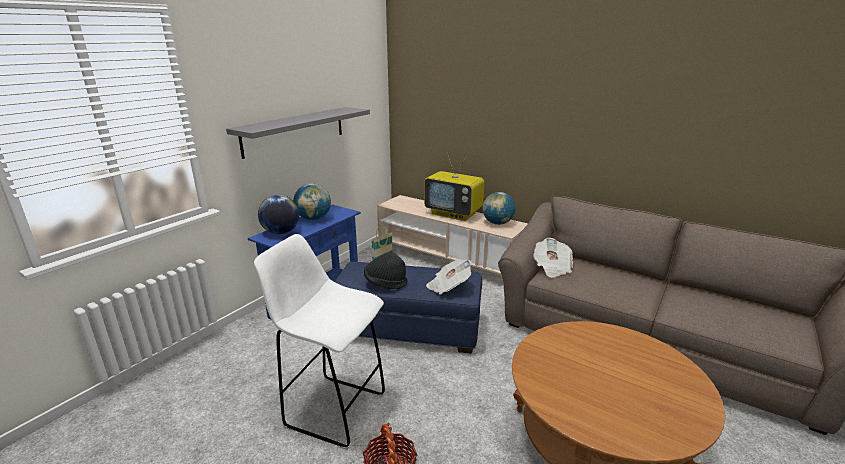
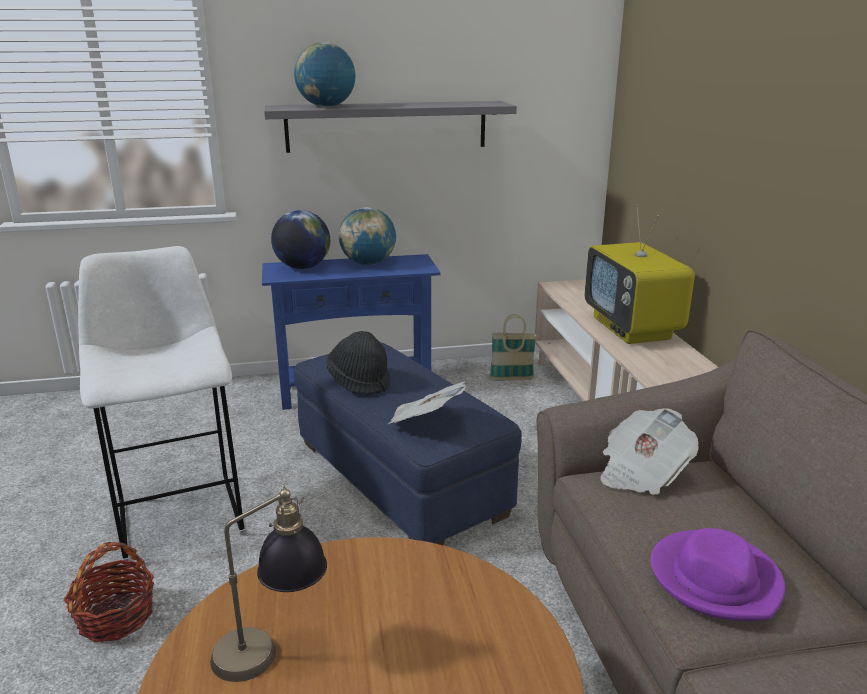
camera: 45 degrees right, 0 degrees up
(497, 223) = (681, 367): globe -> globe (326, 106)
(578, 391) = (272, 651): none -> table lamp
(624, 289) = (715, 579): none -> purple hat

